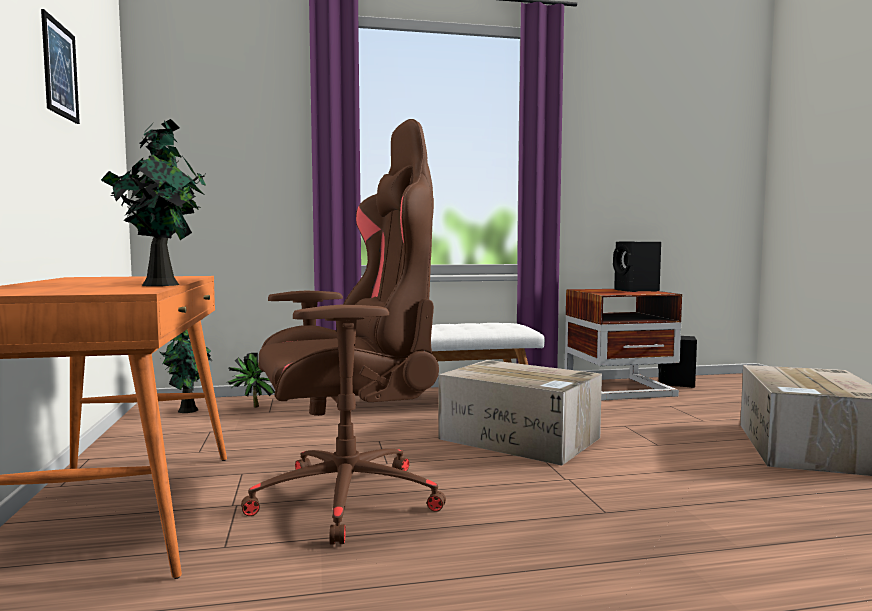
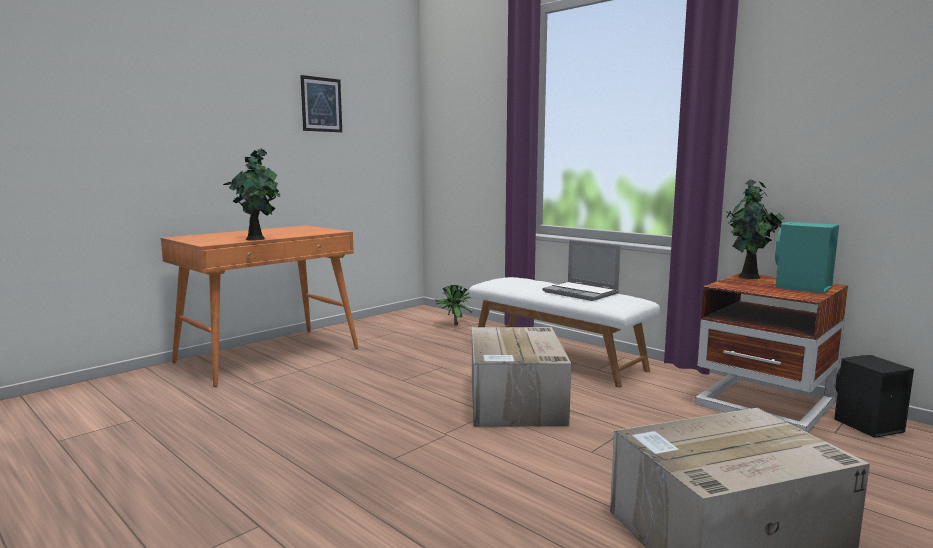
camera: 55 degrees right, 5 degrees up
(188, 411) = (422, 317): potted plant -> potted plant (749, 277)
(344, 499) = (332, 387): brown office chair -> none
(466, 325) = (581, 293): none -> laptop
(636, 290) = (802, 288): black speaker -> turquoise speaker

